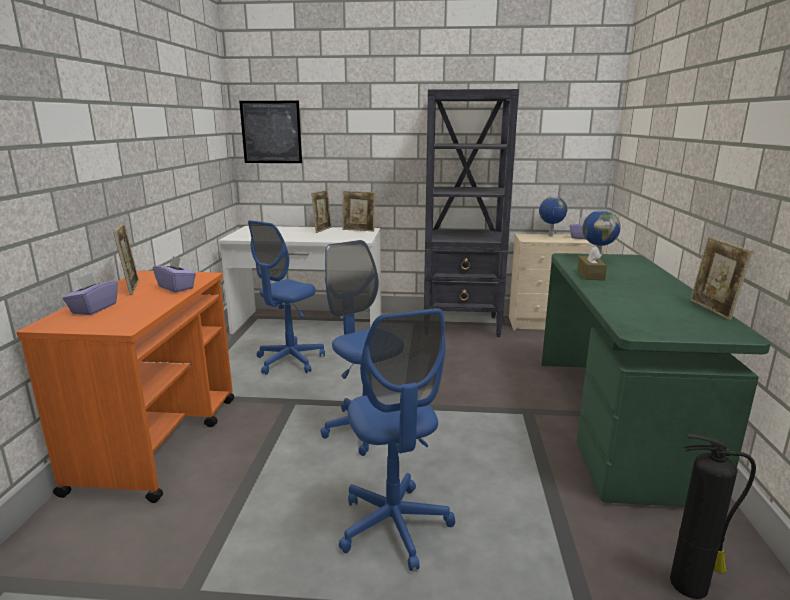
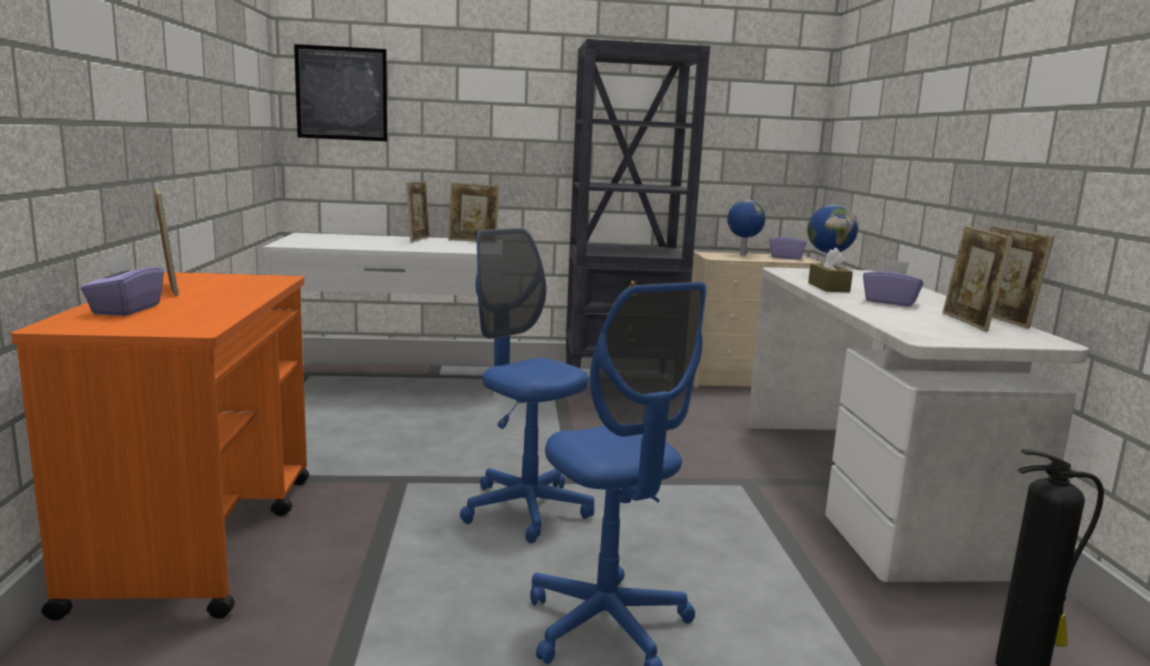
camera: 10 degrees left, 5 degrees down
(176, 287) = (244, 290): purple tissue box -> purple tissue box (890, 302)
(290, 361) = (380, 428): blue office chair -> none
(615, 420) = (865, 488): green desk -> white desk
(682, 313) = (968, 322): none -> picture frame

